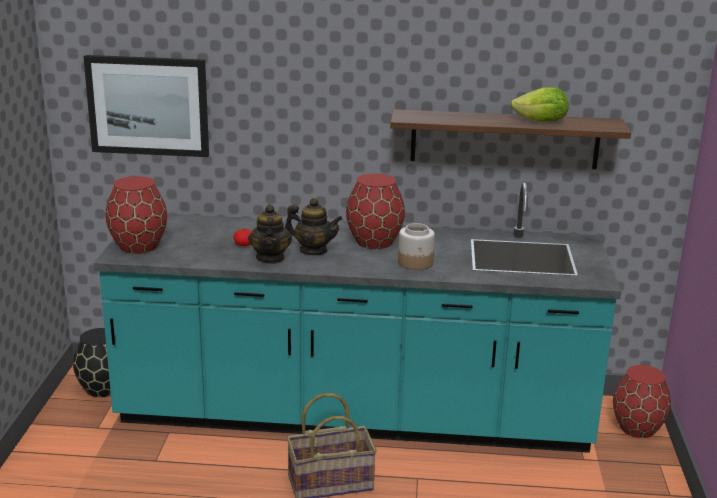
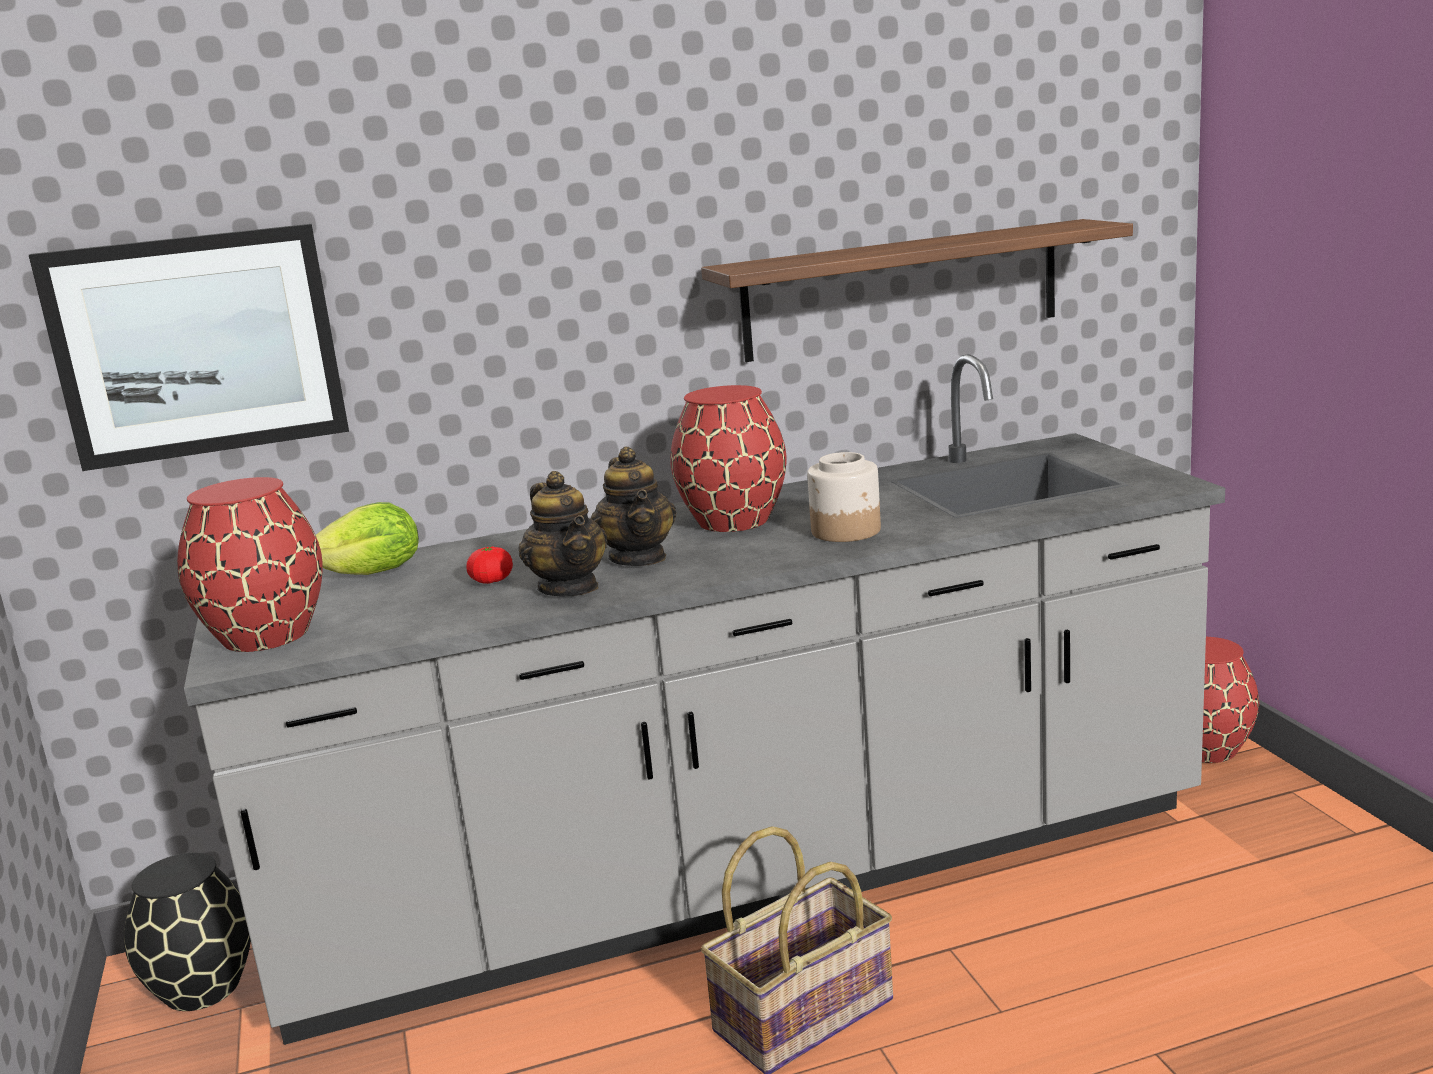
camera: 20 degrees left, 5 degrees down
(313, 251) = (638, 558): teapot -> teapot turned 75 degrees clockwise
(354, 416) = (747, 877): turquoise counter -> grey counter
(541, 122) = (977, 237): lettuce -> lettuce (373, 574)

